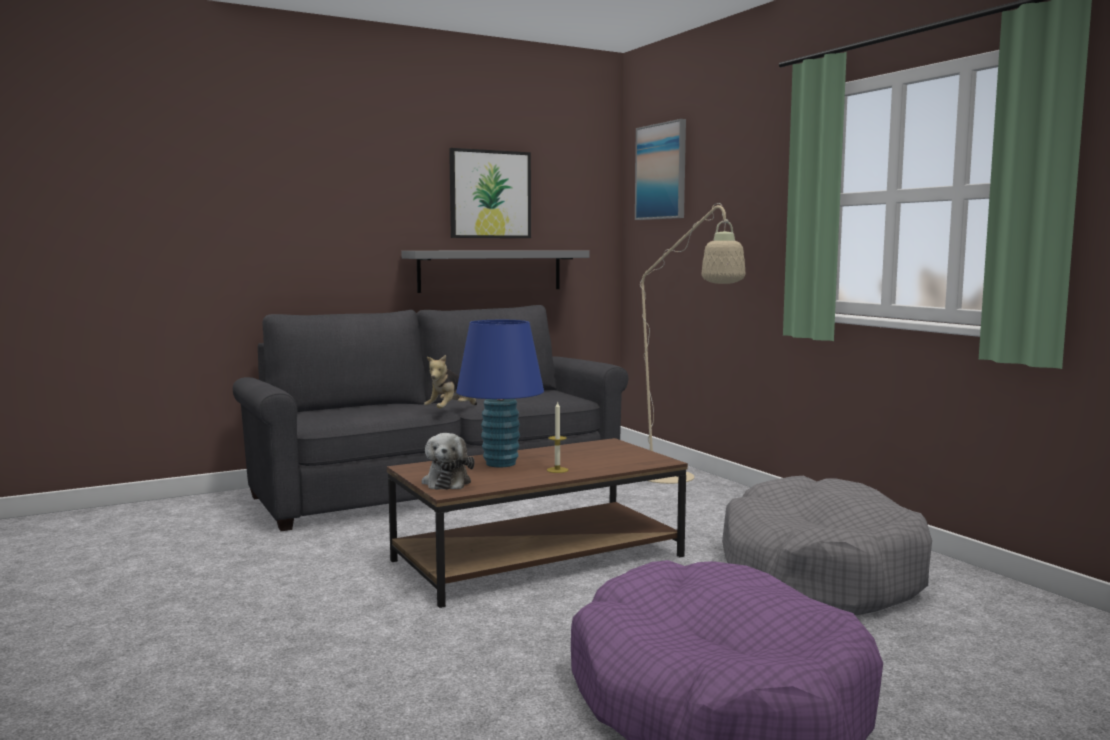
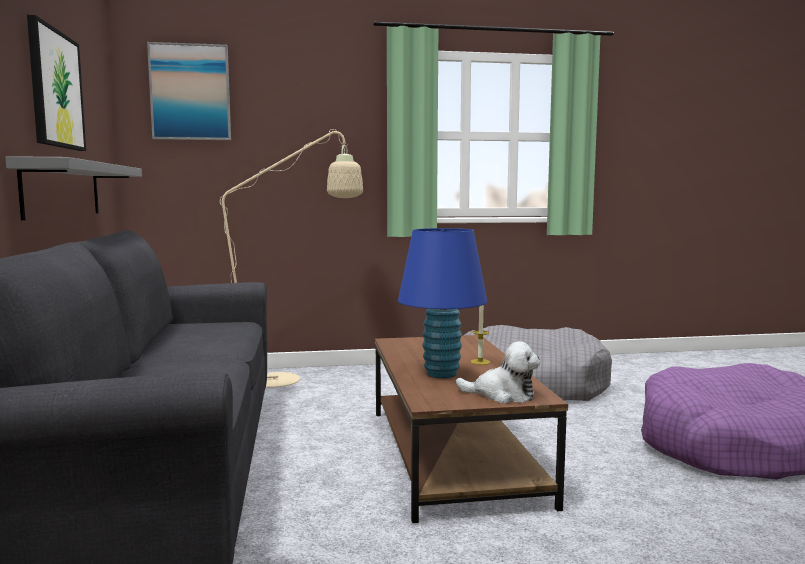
camera: 70 degrees left, 0 degrees up
(451, 411) = (228, 358): plush toy -> none

